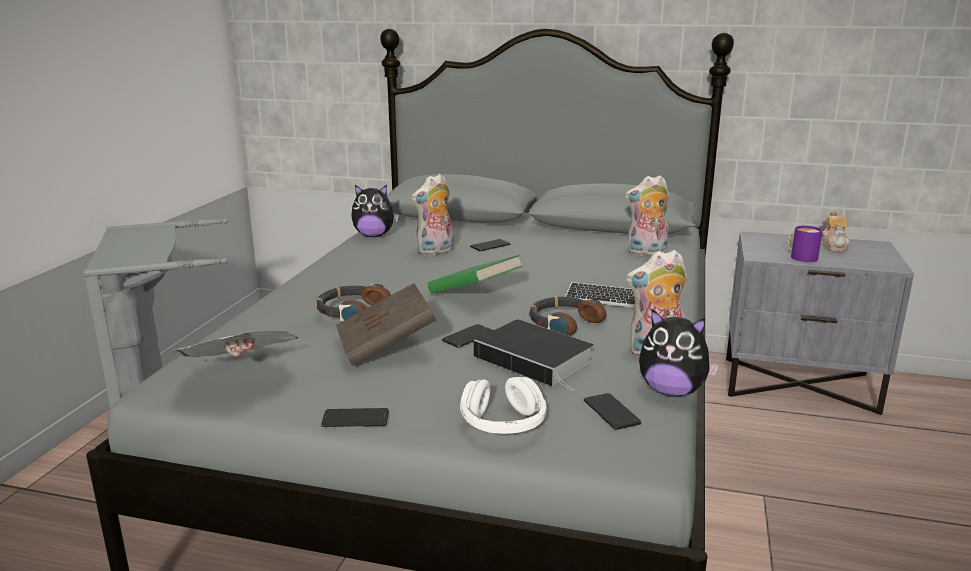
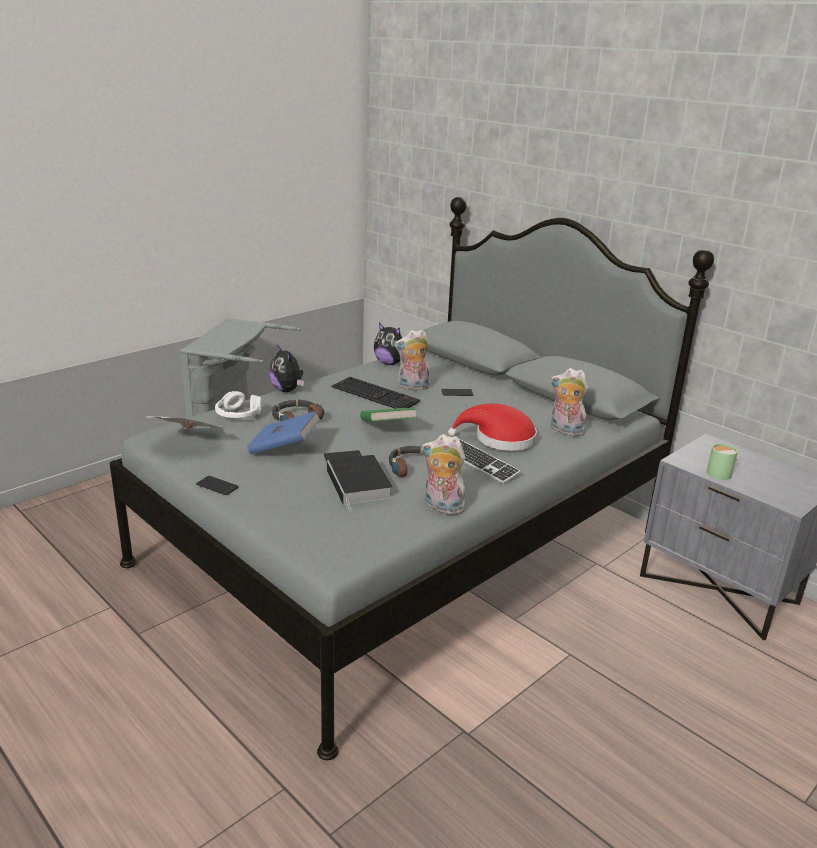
camera: 30 degrees right, 5 degrees up
(386, 346) = (284, 448): brown book -> blue book
(408, 266) = (376, 394): none -> keyboard
(503, 423) = (284, 516): white headphones -> white headphones (238, 415)
(601, 274) = (499, 439): none -> red hat
(611, 412) = (353, 532): phone -> none
(672, 391) = (412, 534): plush toy -> plush toy (287, 390)
(801, 257) = (717, 472): purple mug -> green mug
(834, 246) = (770, 472): teapot -> none

